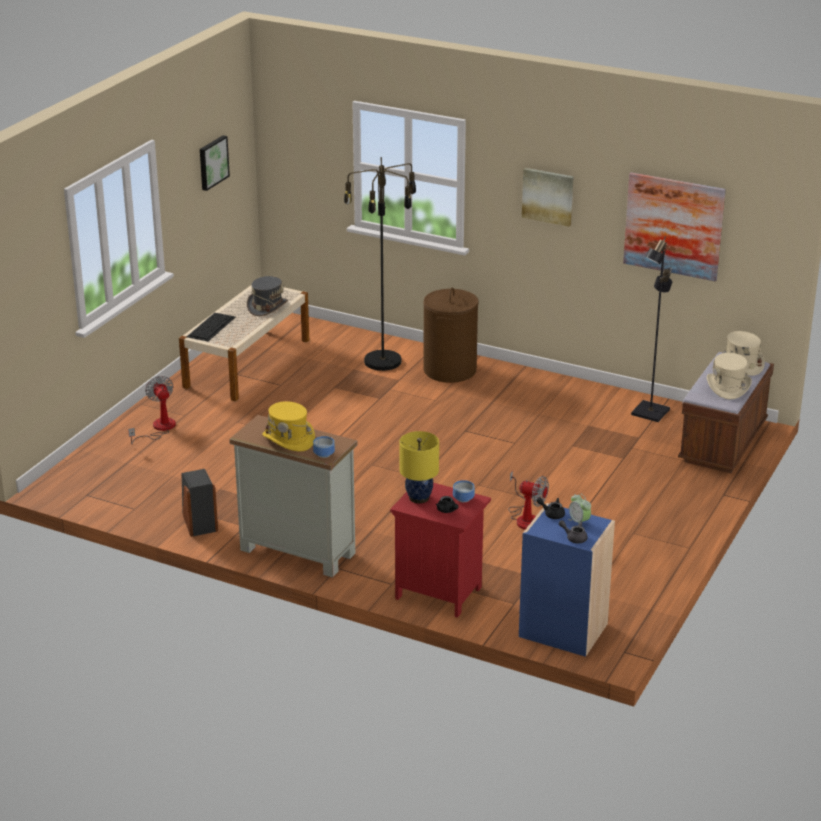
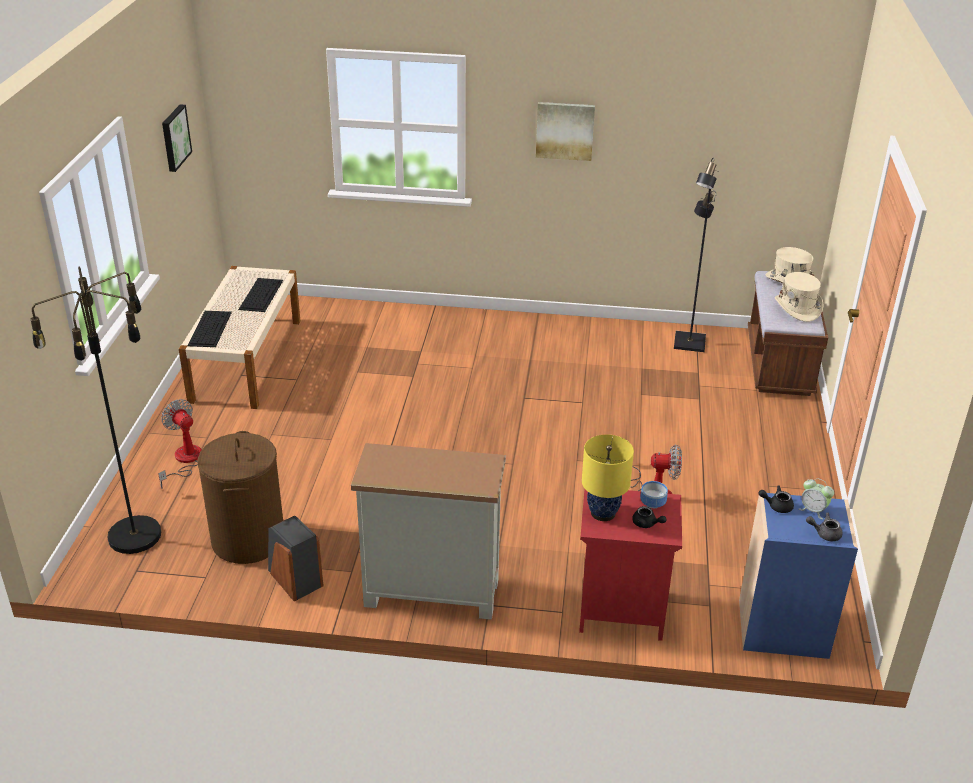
camera: 20 degrees left, 5 degrees up
(267, 307) = (261, 294): grey hat -> keyboard
(289, 439) = (424, 470): yellow hat -> none
(323, 454) = (478, 482): bowl -> none
(383, 362) = (392, 333): floor lamp -> floor lamp (135, 537)
(450, 370) = (466, 331): brown laundry basket -> brown laundry basket (248, 540)
(673, 226) = (709, 146): picture -> none

